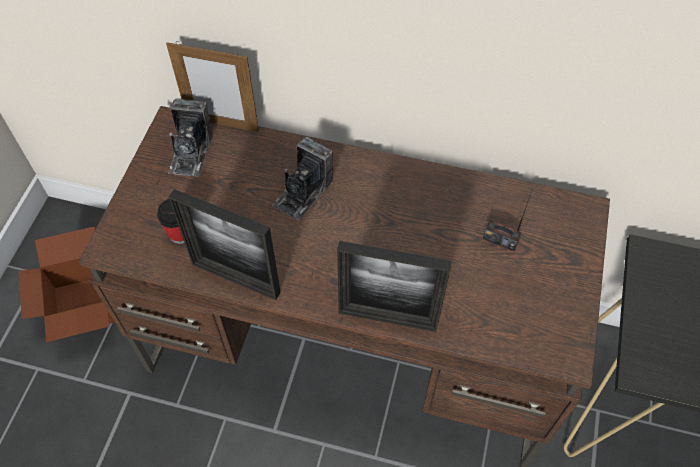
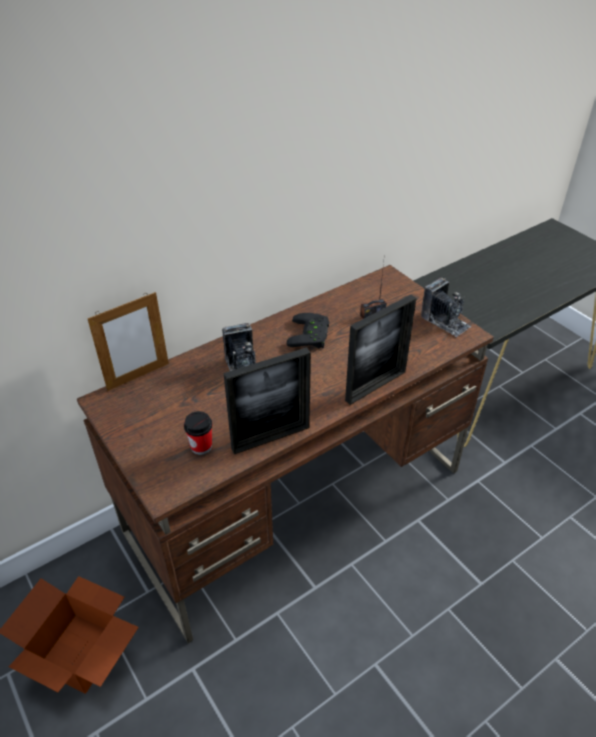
camera: 50 degrees left, 15 degrees down
(191, 152) = (140, 404): camera -> camera (445, 321)
(409, 210) = (312, 335): none -> black game controller

